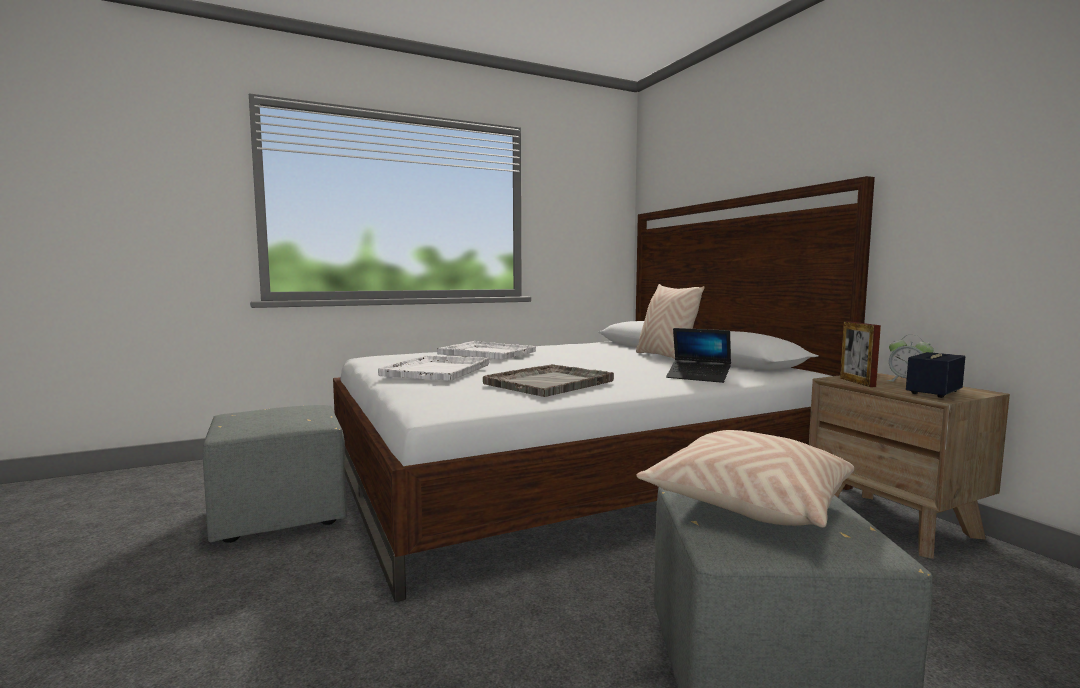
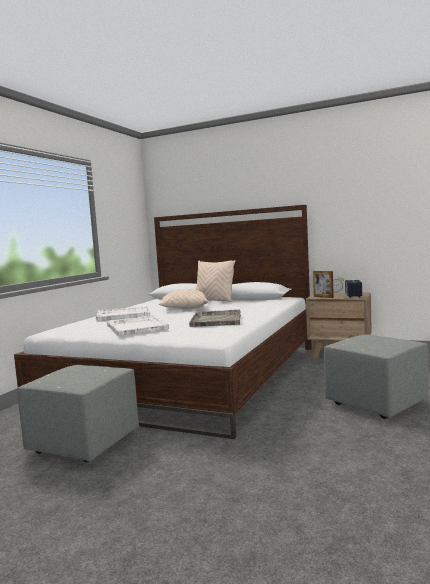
camera: 40 degrees left, 0 degrees up
(698, 377) = (263, 306): laptop -> none
(747, 504) = (364, 341): beige pillow -> beige pillow (184, 309)

